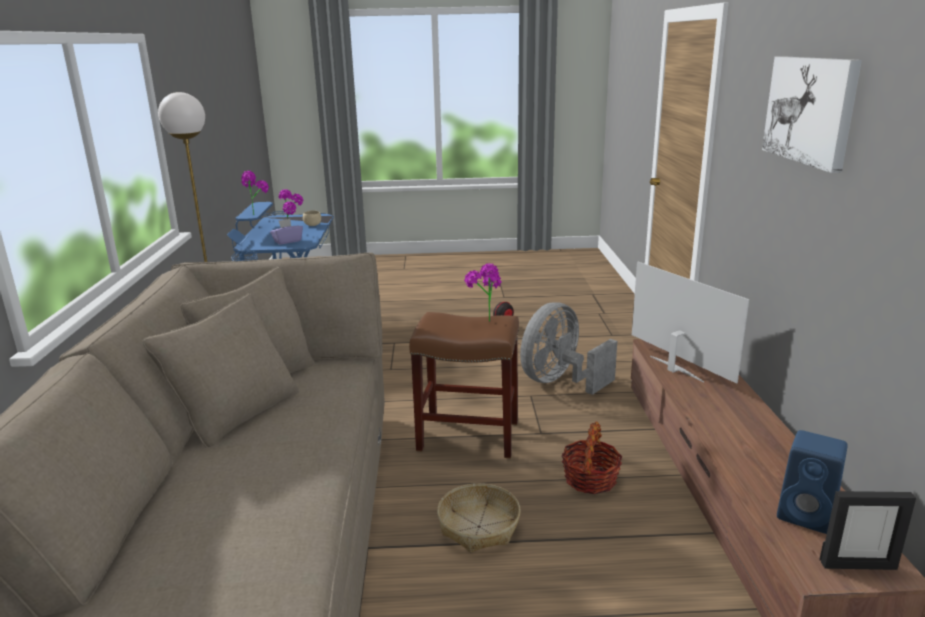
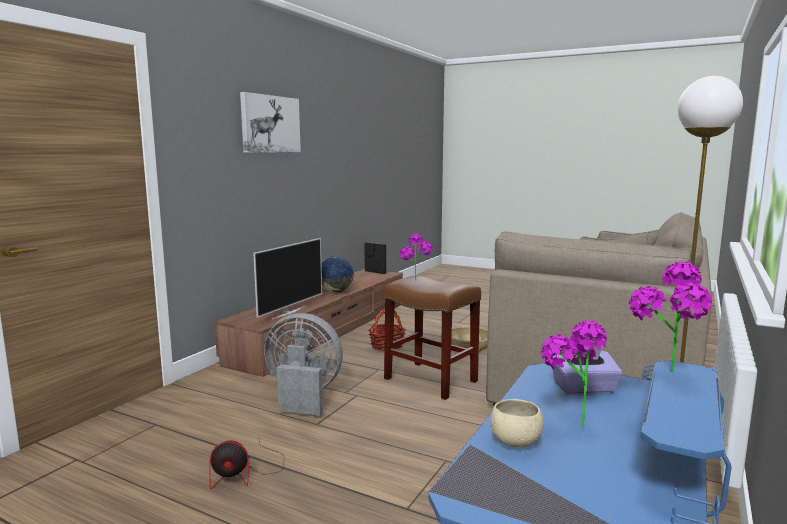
camera: 150 degrees left, 10 degrees down
(560, 381) = (303, 395): grey fan -> grey fan turned 150 degrees counterclockwise
(675, 369) = (288, 312): television -> television turned 150 degrees counterclockwise
(728, 434) = (335, 292): none -> globe
(808, 515) = (364, 278): blue speaker -> none

